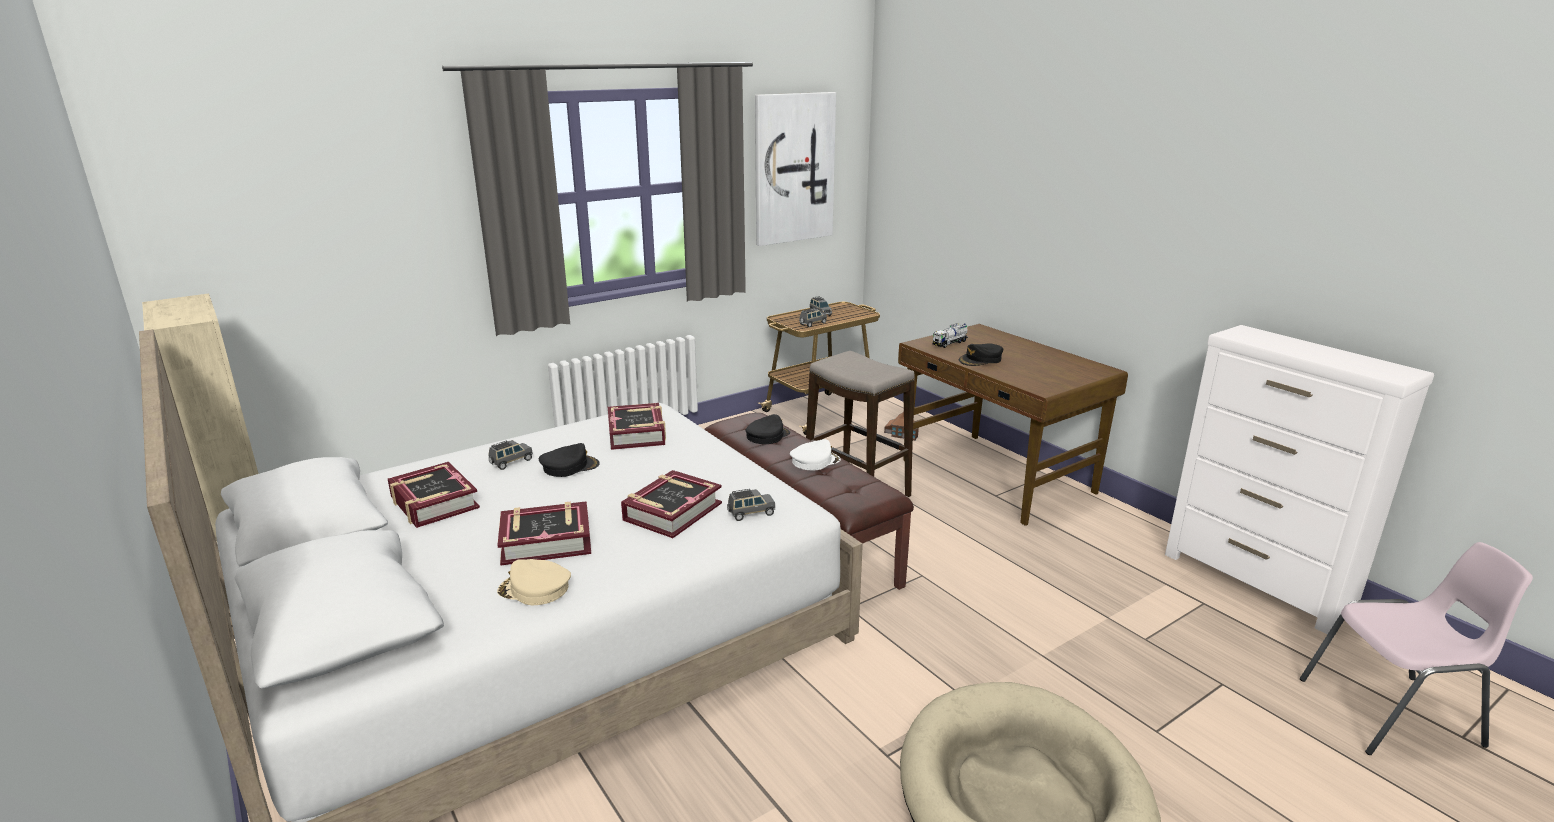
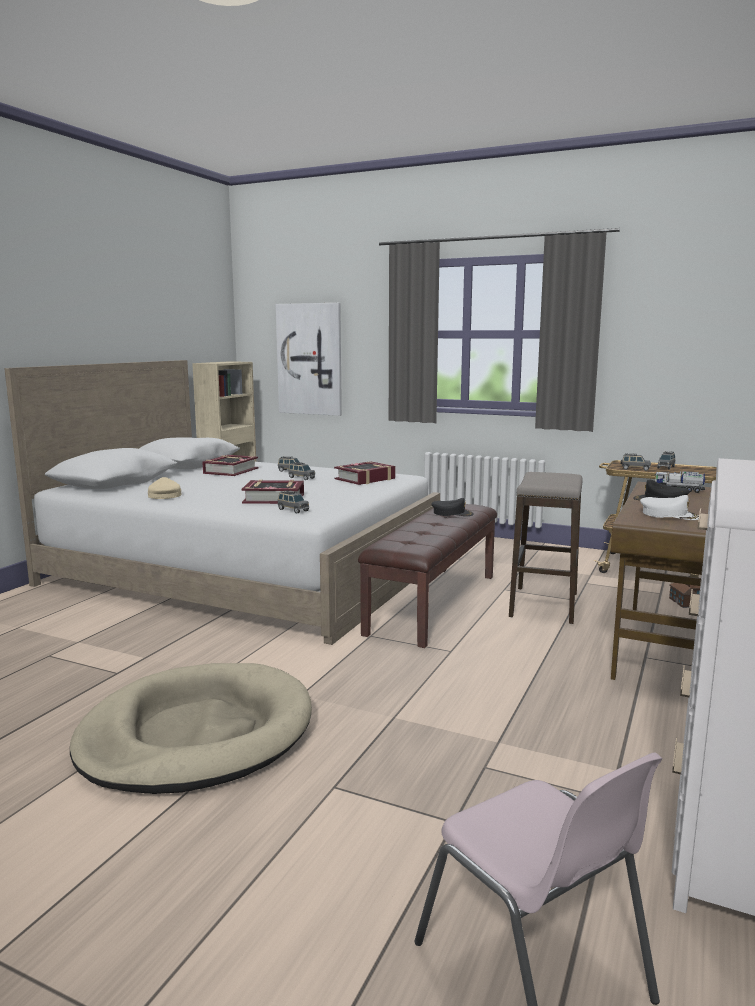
camera: 60 degrees right, 10 degrees down
(546, 541) = (212, 489): book -> none
(569, 466) = (301, 478): black cap -> grey toy car
(793, 168) = (674, 327): picture -> picture (310, 359)
(814, 461) = (434, 528): white cap -> white cap (669, 515)

